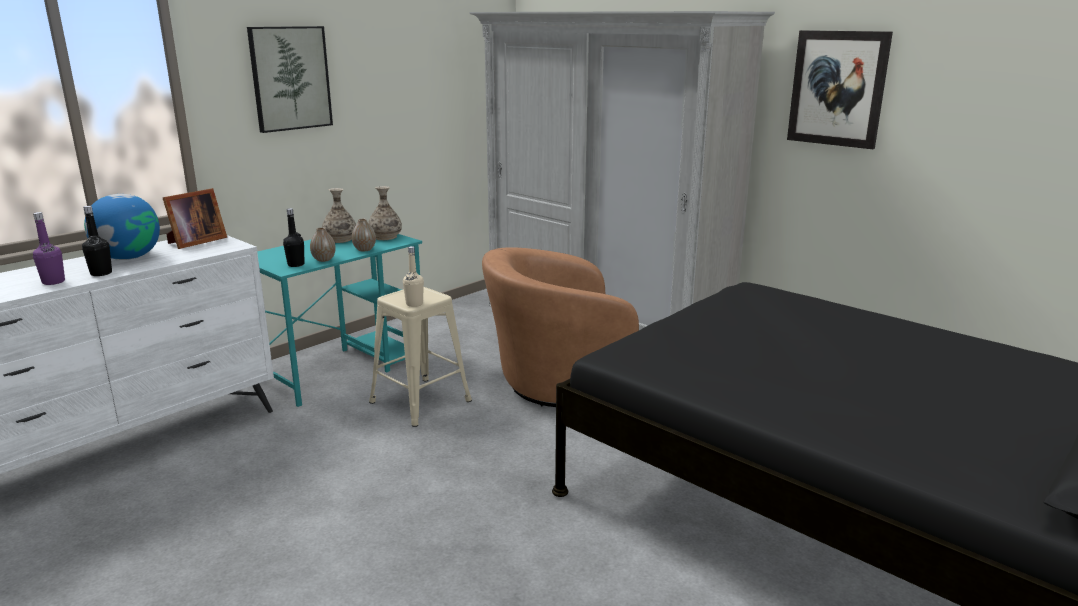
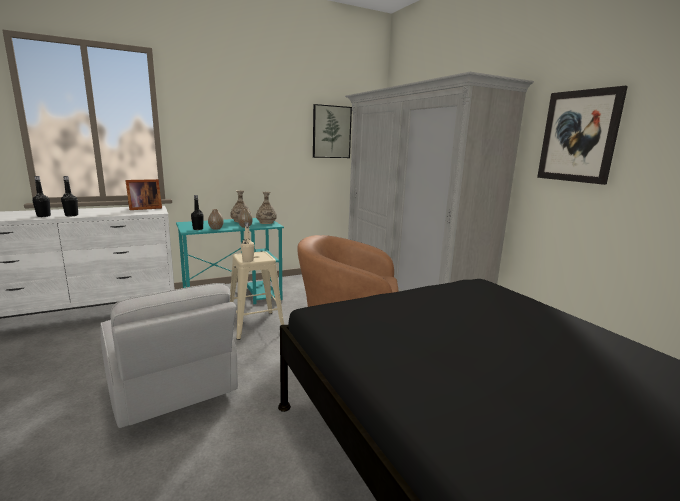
camera: 20 degrees right, 5 degrees down
(53, 282) = (43, 216): purple bottle -> black bottle
(128, 258) = (99, 211): globe -> none
(290, 78) = (227, 126): picture -> picture (331, 132)
(371, 499) = (168, 380): none -> white armchair

